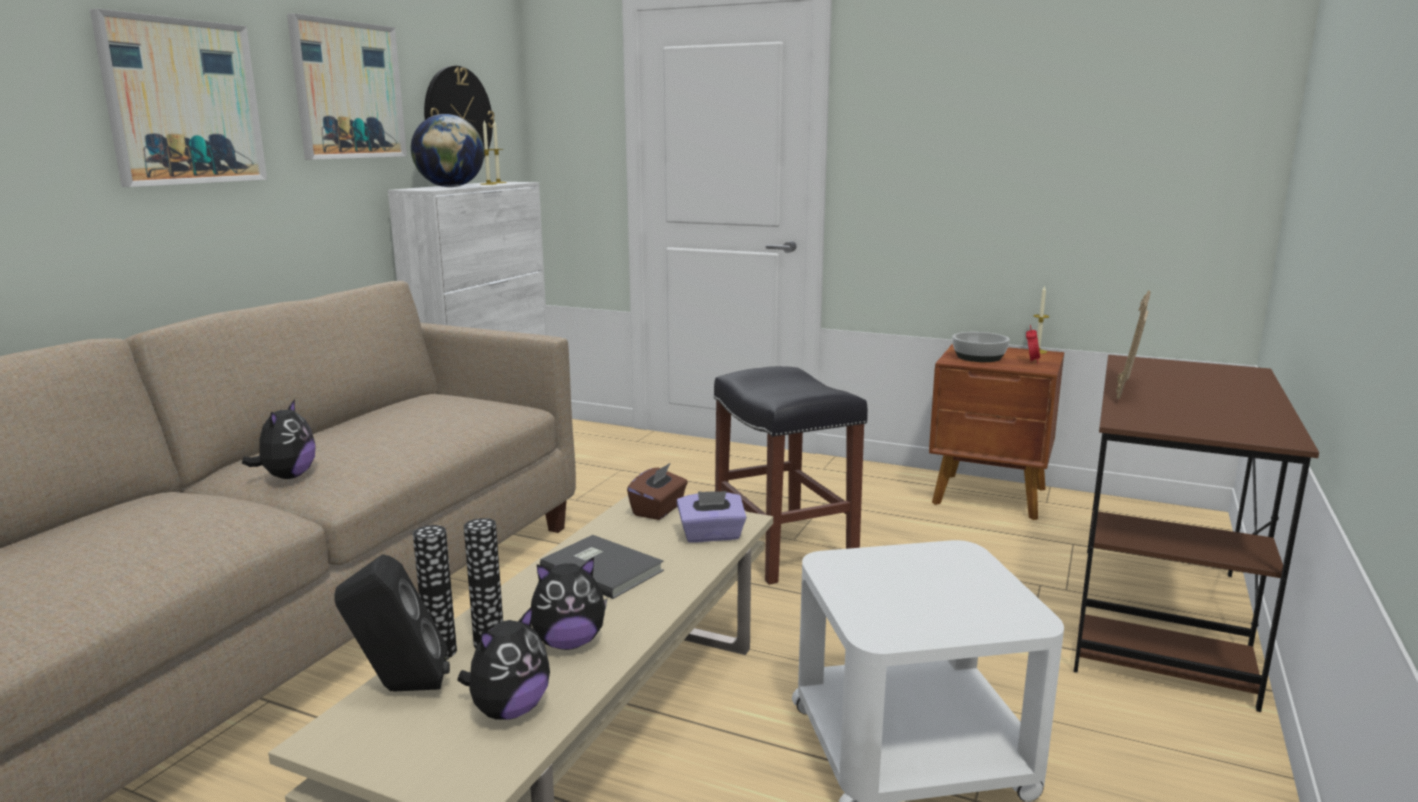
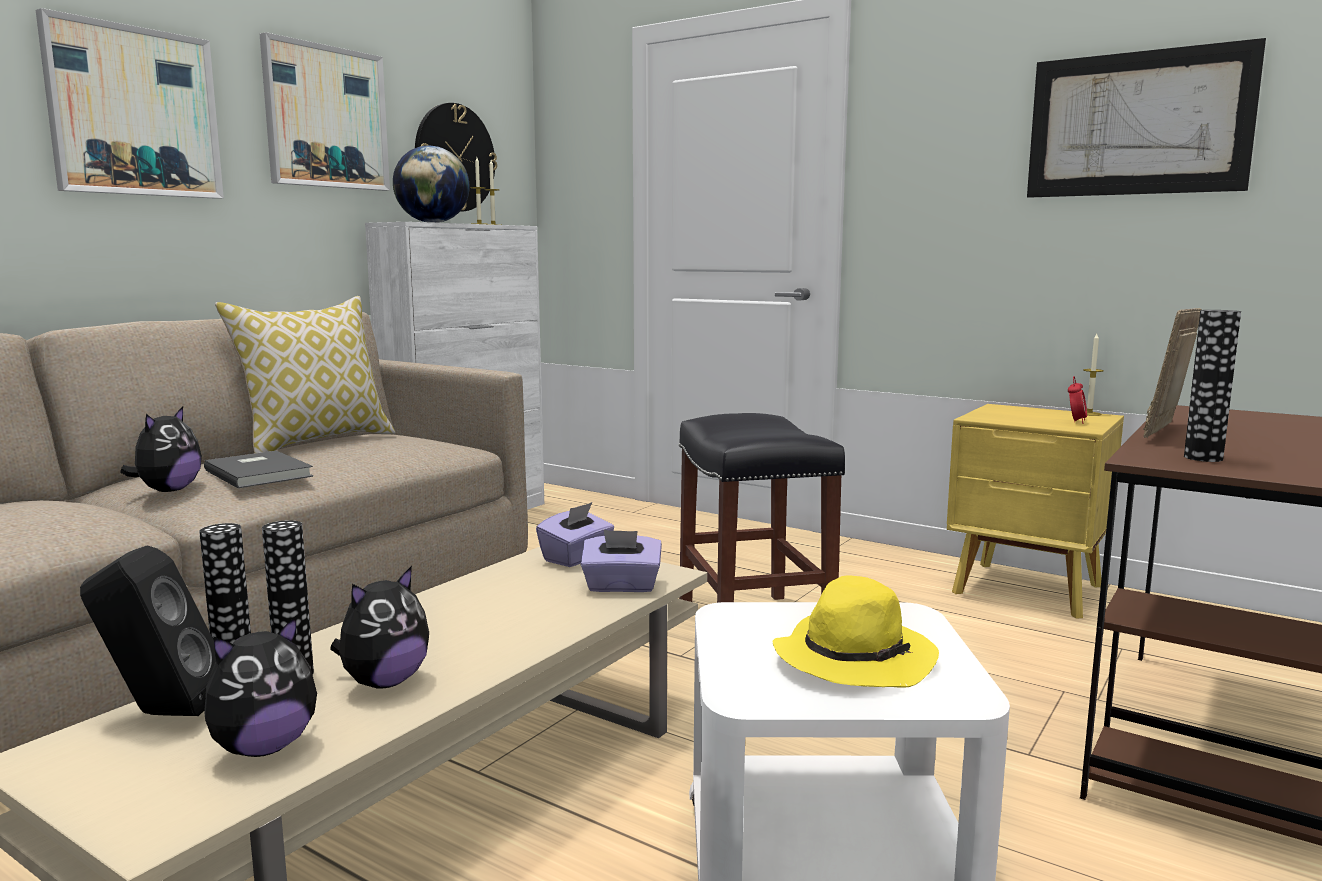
camera: 10 degrees right, 5 degrees down
(384, 410) = (316, 442): none -> pillow
(569, 642) = (384, 682): plush toy -> plush toy turned 45 degrees counterclockwise
(602, 568) = (475, 610): grey book -> grey book (260, 472)
(658, 509) = (576, 557): brown tissue box -> purple tissue box
(940, 594) = (854, 658): none -> yellow hat
(978, 357) = (1010, 416): bowl -> none
(991, 497) = (1028, 590): brown nightstand -> yellow nightstand
(1078, 112) = (1138, 123): none -> picture
(1165, 417) = (1203, 458): none -> vase

